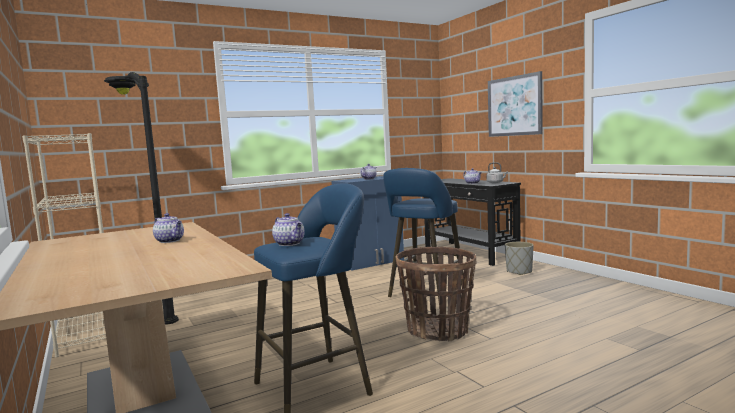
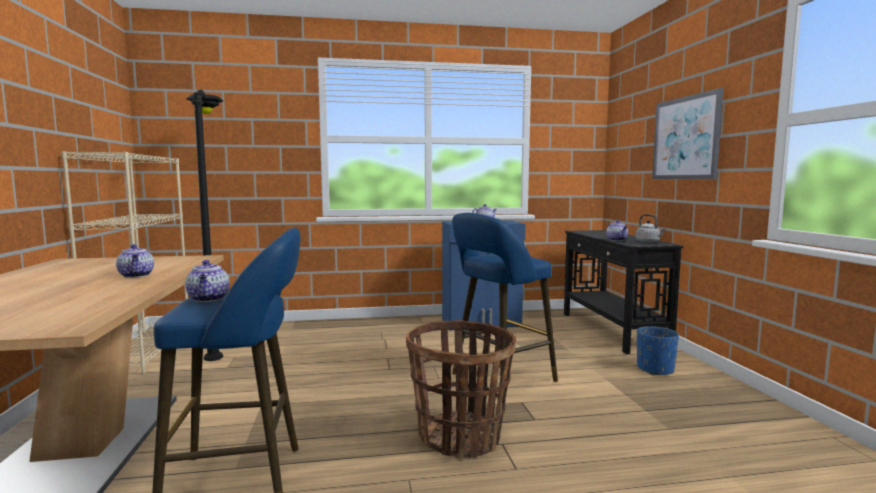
camera: 20 degrees right, 0 degrees up
(519, 271) = (654, 369): grey planter -> blue planter

